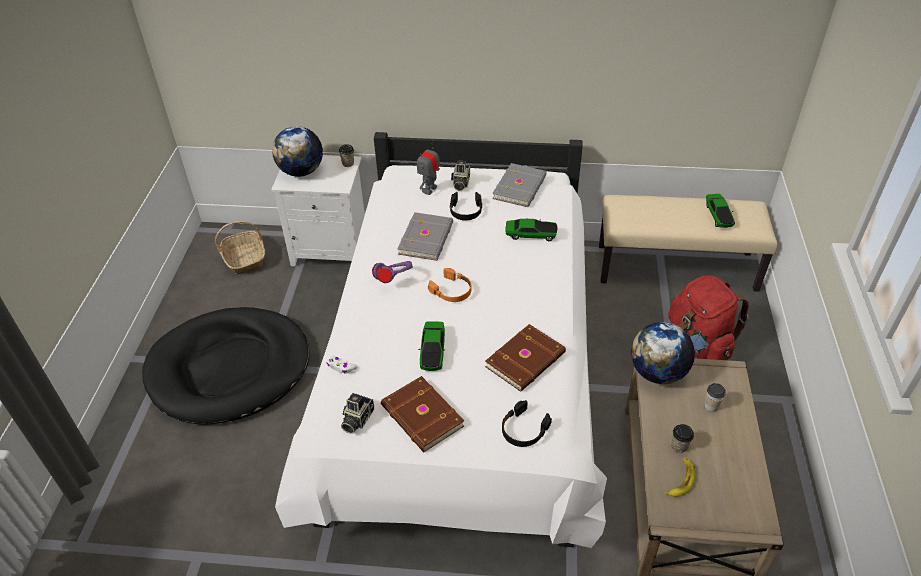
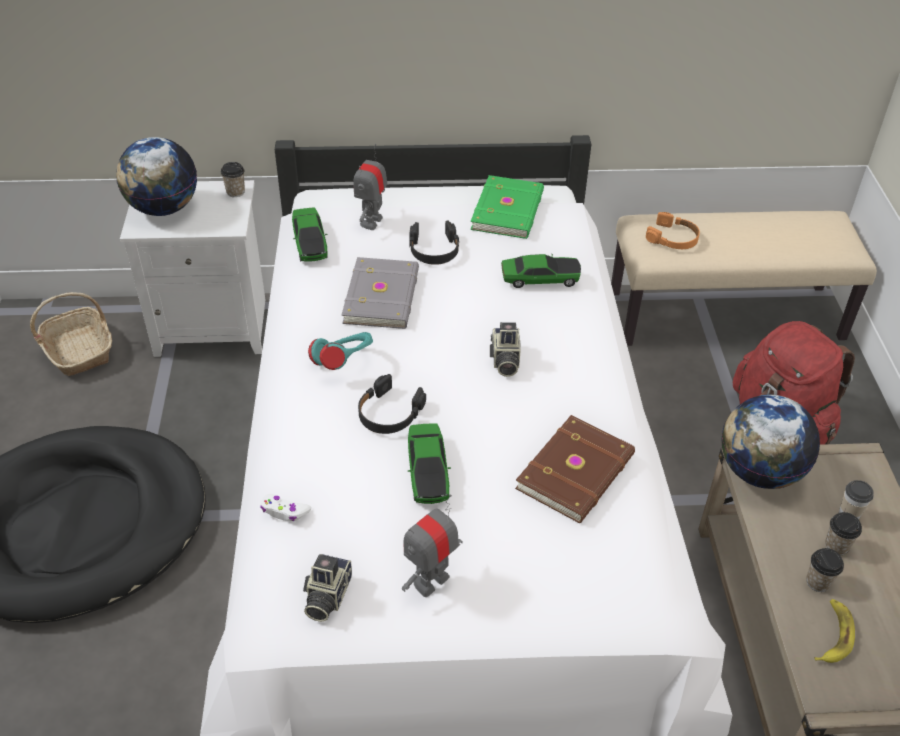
camera: 10 degrees left, 0 degrees up
(394, 279) = (343, 363): purple headphones -> turquoise headphones
(421, 417) = (431, 581): brown book -> toy robot
(452, 291) = (438, 373): orange headphones -> orange headphones (673, 238)
(460, 183) = (417, 210): camera -> camera (504, 361)
(520, 187) = (509, 210): grey book -> green book
(523, 429) = (598, 584): black headphones -> black headphones (389, 413)
(697, 425) = (836, 546): none -> cup
(718, 215) = (788, 234): toy car -> toy car (310, 242)

